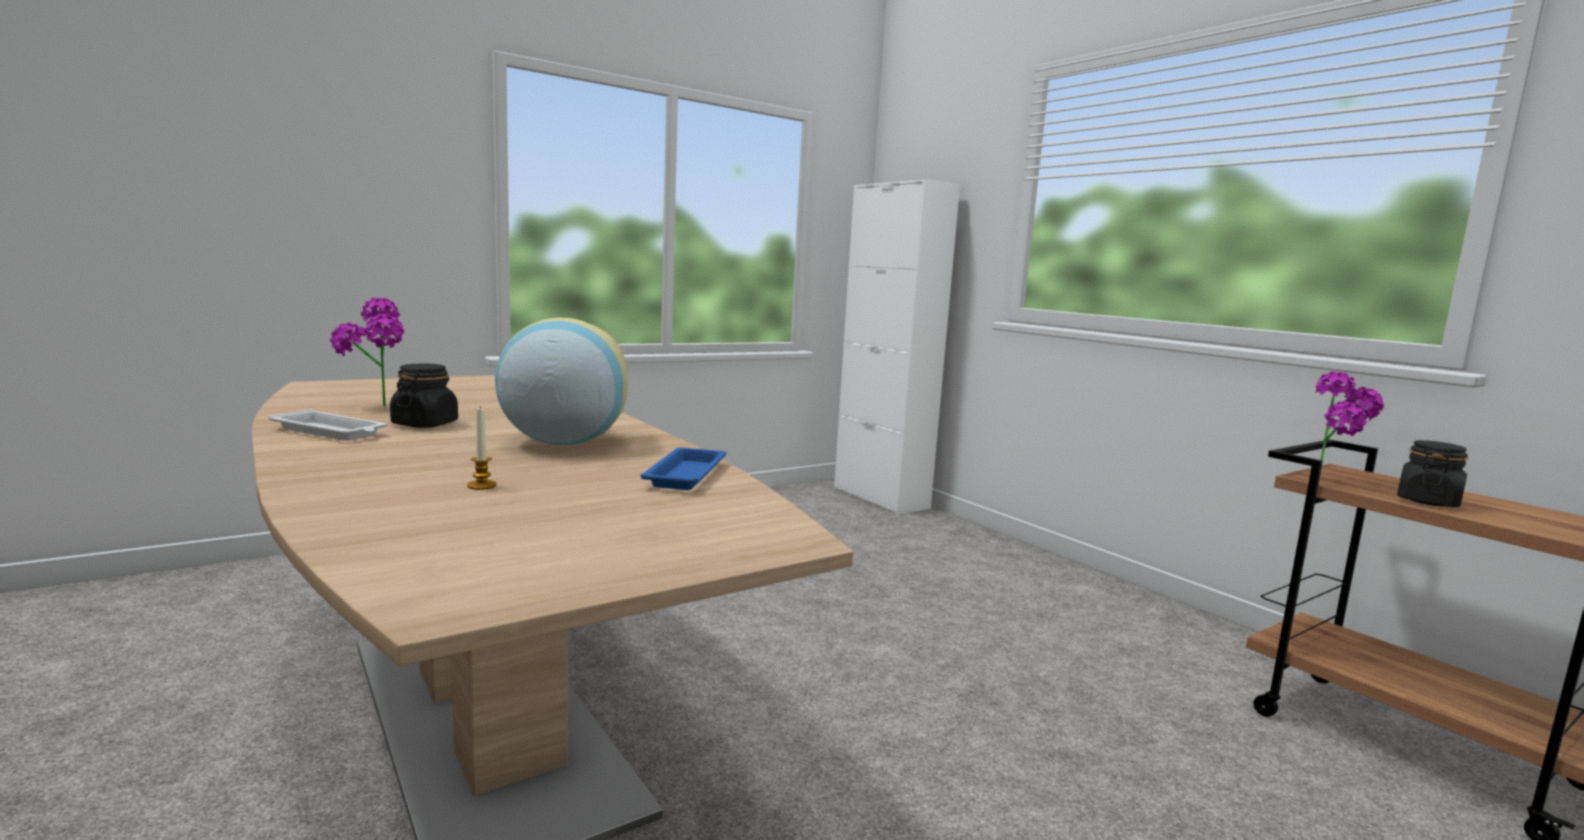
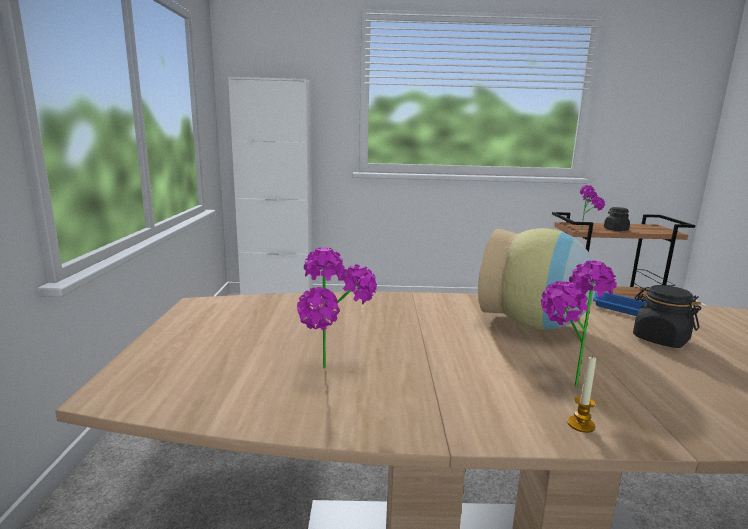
camera: 55 degrees left, 5 degrees up
(330, 432) = (463, 407): white tray -> none
(397, 450) = (558, 384): none -> potted plant
(425, 424) = (439, 360): black jar -> black jar (660, 339)
(482, 486) = (681, 368): candle -> candle (581, 425)

